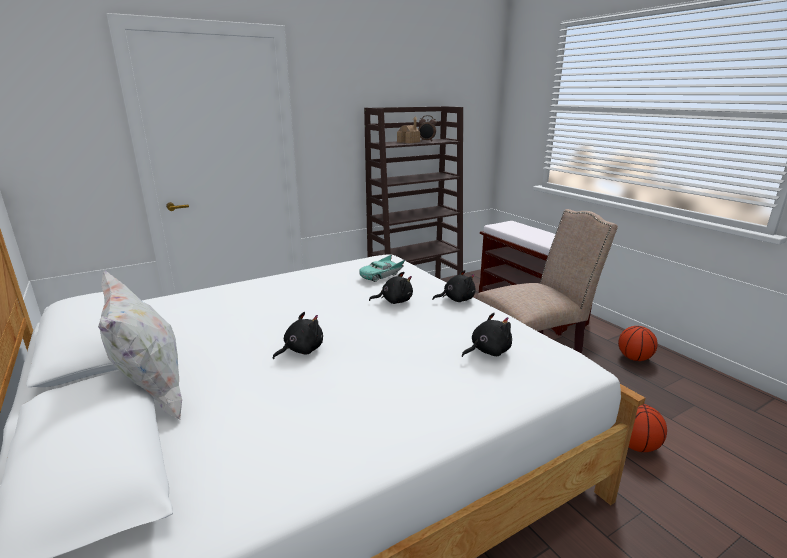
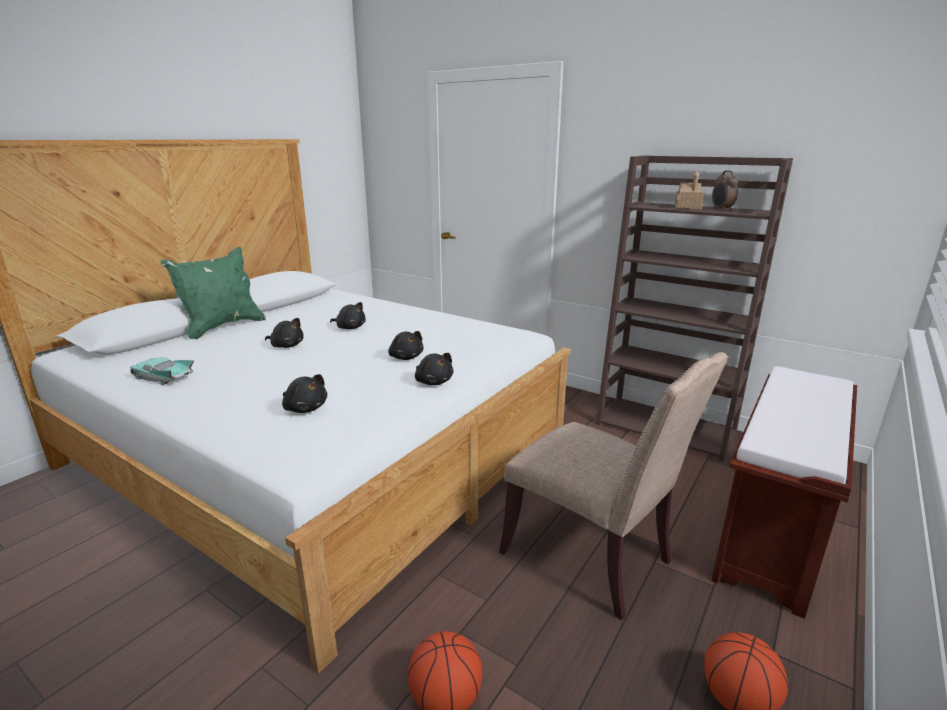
camera: 65 degrees right, 0 degrees up
(152, 393) = (222, 327): white pillow -> green pillow
(283, 313) = (350, 327): none -> black plush toy
(381, 275) = (467, 341): turquoise toy car -> turquoise toy car (163, 378)

